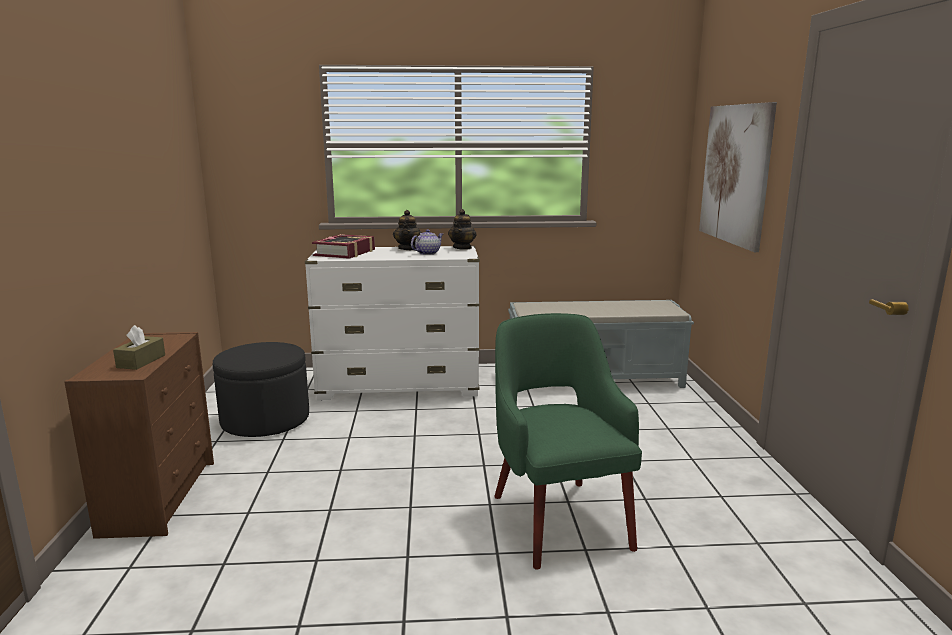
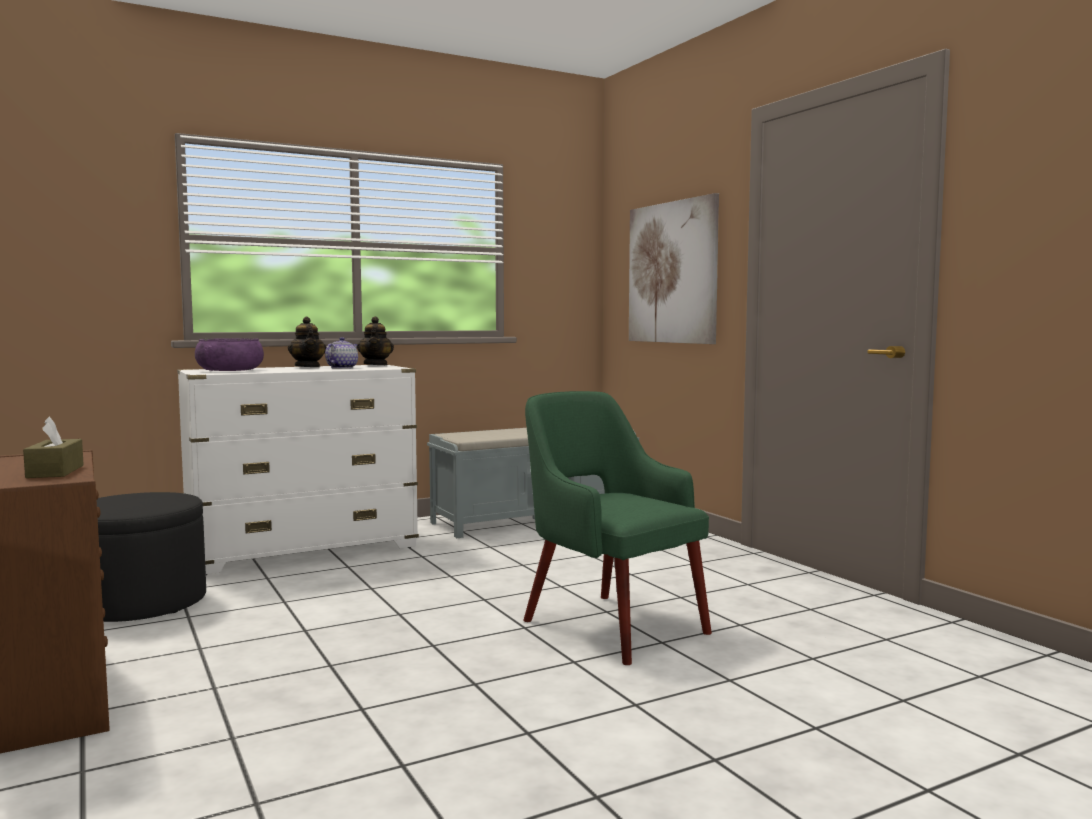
camera: 25 degrees left, 10 degrees down
(345, 253) = (230, 370): book -> purple bowl

